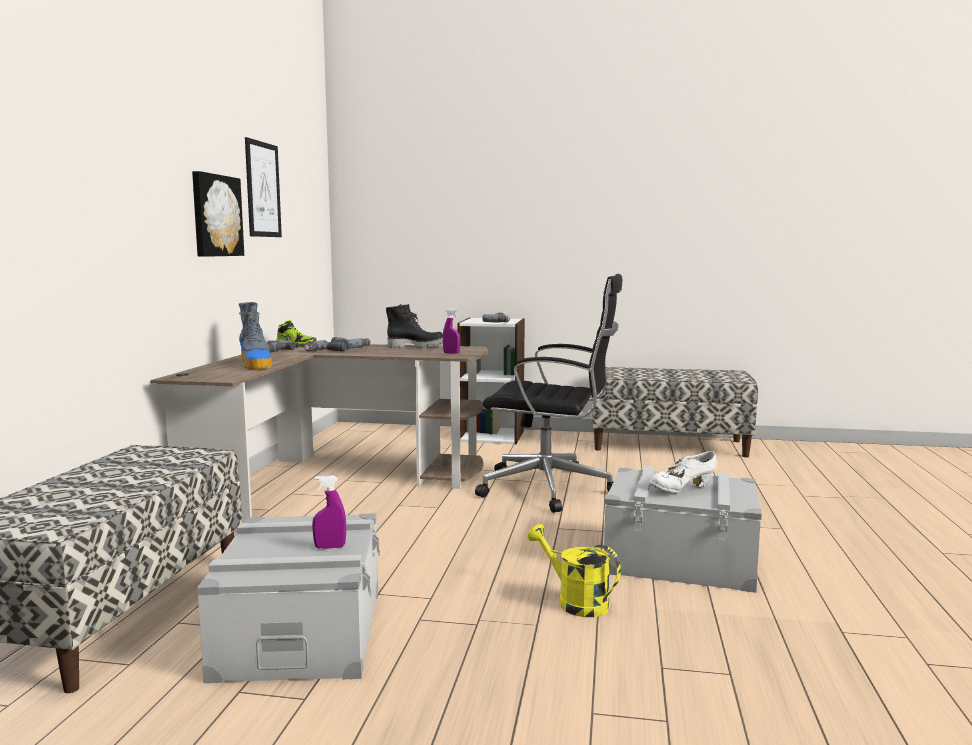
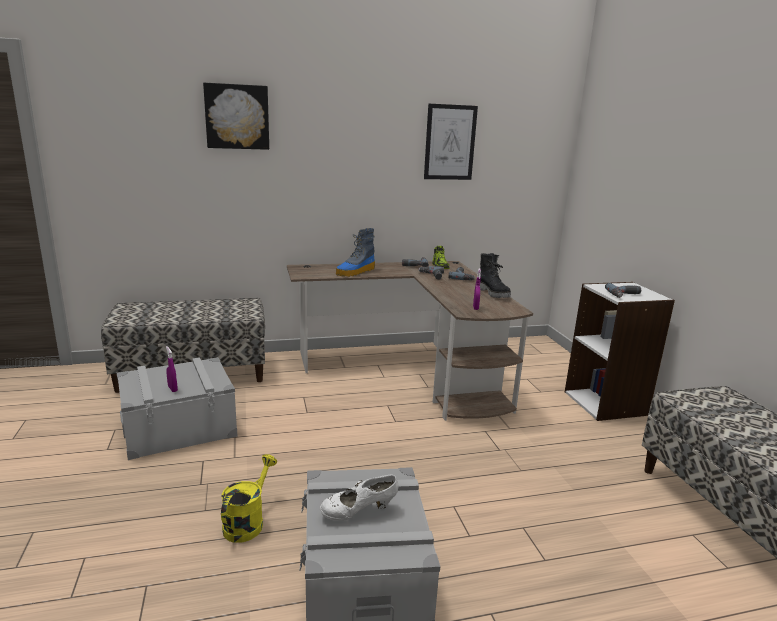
camera: 65 degrees right, 10 degrees up
(215, 216) = (378, 164): picture -> picture (237, 117)
(551, 489) = (488, 464): black office chair -> none
(682, 490) = (358, 512): white shoe -> white shoe turned 60 degrees counterclockwise

